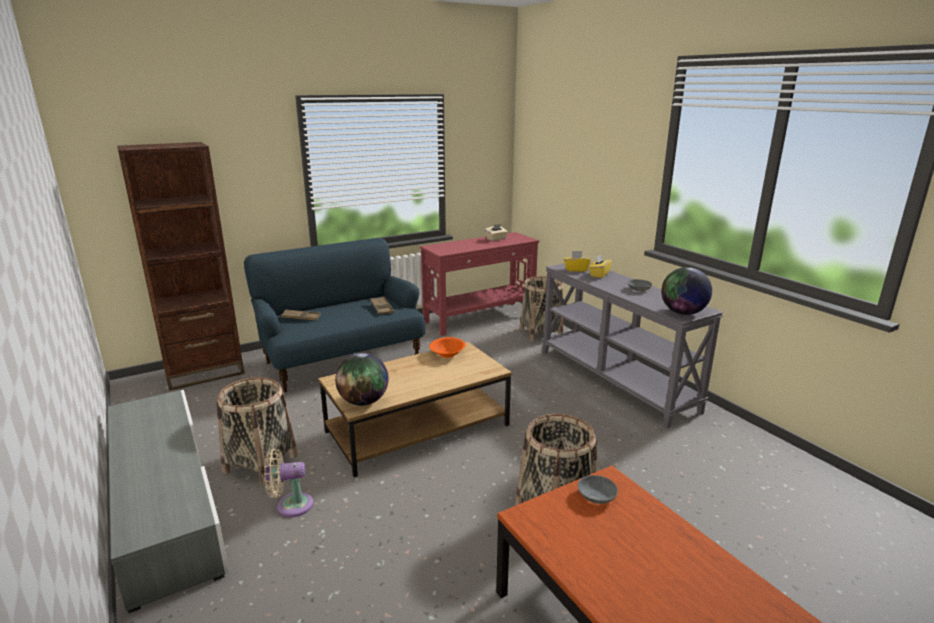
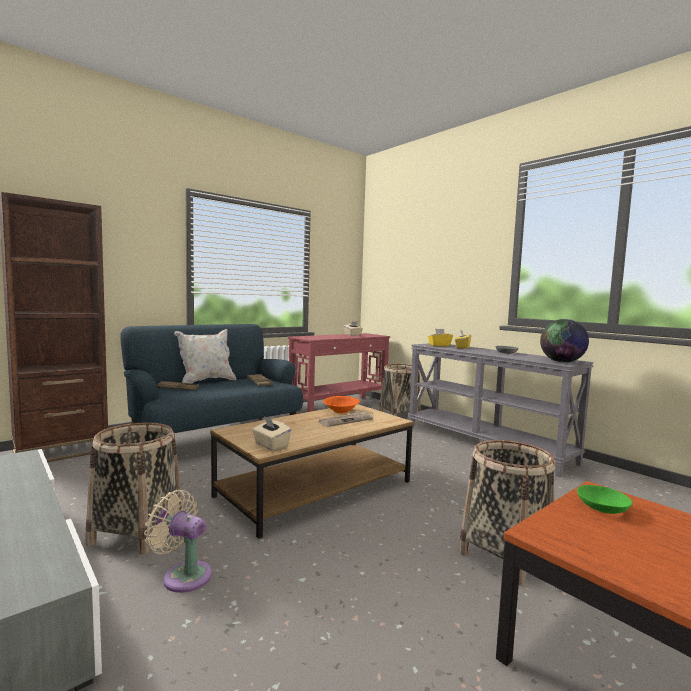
camera: 10 degrees left, 15 degrees down
(290, 505) = (183, 575): beige fan -> beige fan turned 45 degrees clockwise
(330, 305) = (206, 381): none -> white pillow
(363, 402) = (270, 445): globe -> beige tissue box
(445, 369) = (346, 421): none -> newspaper
(595, 496) = (601, 508): grey bowl -> green bowl

